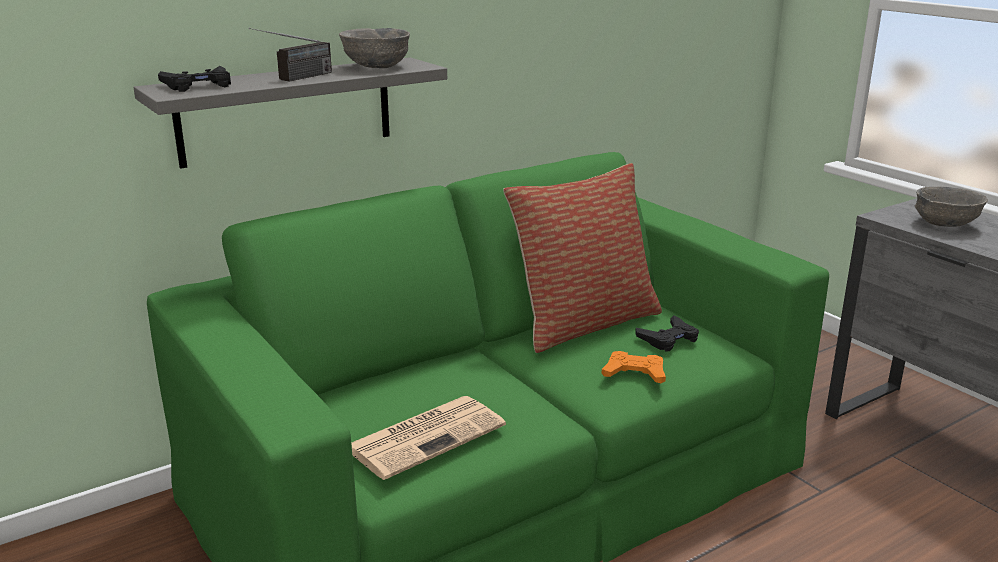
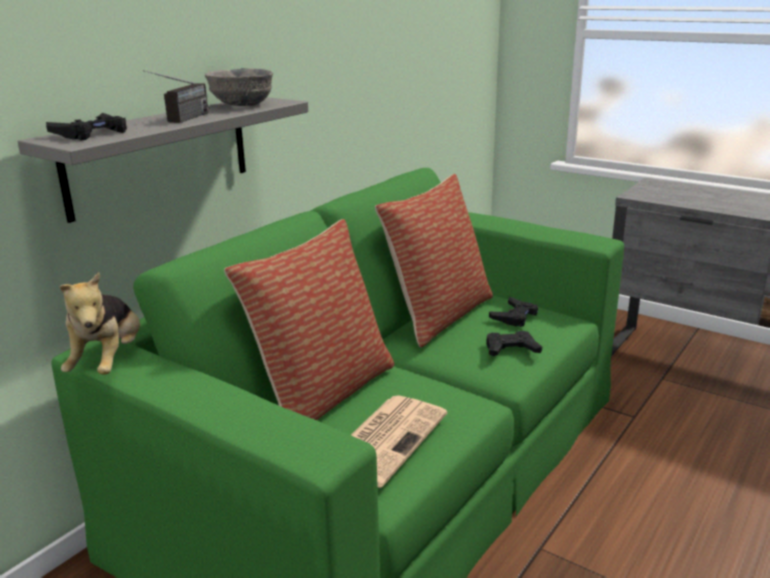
camera: 20 degrees left, 0 degrees up
(188, 307) = (109, 362): none -> plush toy
(402, 379) = (323, 393): none -> pillow
(634, 373) = (511, 349): orange game controller -> black game controller
(944, 224) = (679, 196): grey bowl -> none

